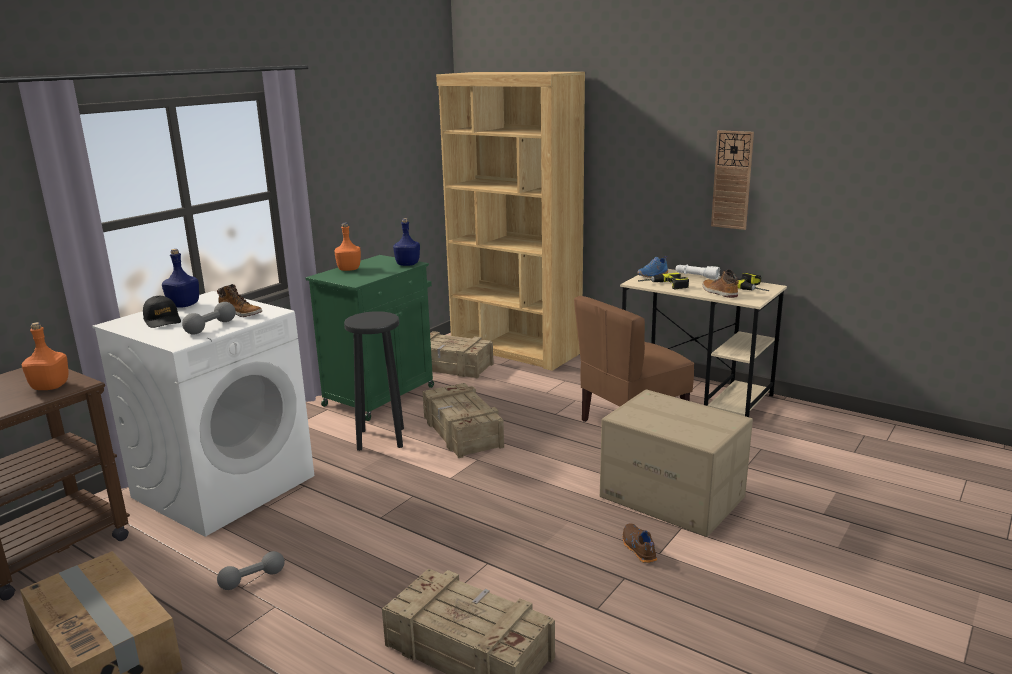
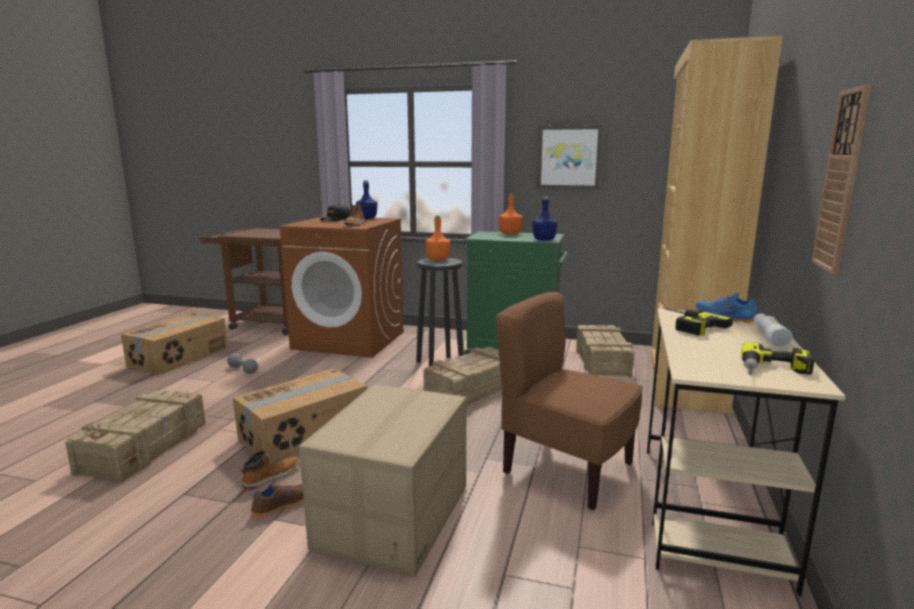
camera: 70 degrees right, 5 degrees down
(49, 387) = (274, 235): orange bottle -> orange bottle (437, 259)
(211, 327) = (325, 224): grey dumbbell -> none
(225, 486) = (350, 340): white washing machine -> brown washing machine
(353, 170) = (569, 157): none -> picture
(501, 532) = (305, 433): none -> cardboard box
(719, 292) = (705, 352): boot -> boot (271, 476)

